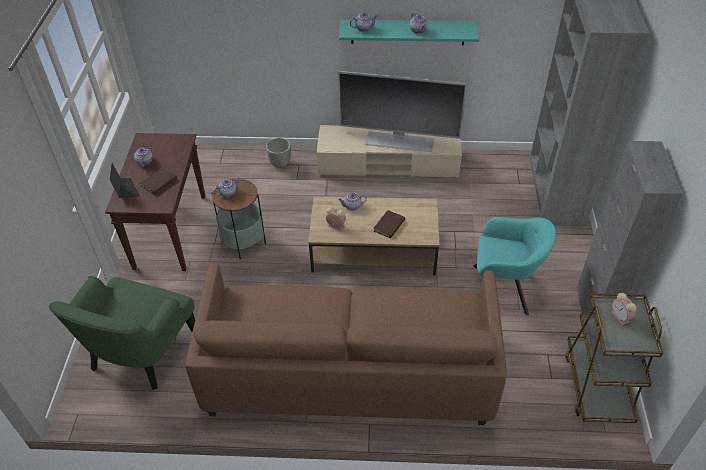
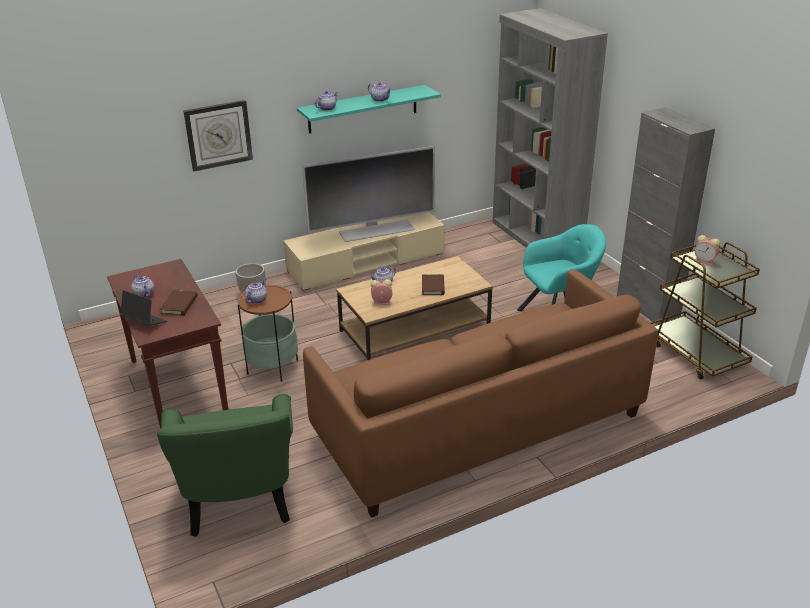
camera: 30 degrees left, 15 degrees down
(266, 29) = (218, 135): none -> wall clock

